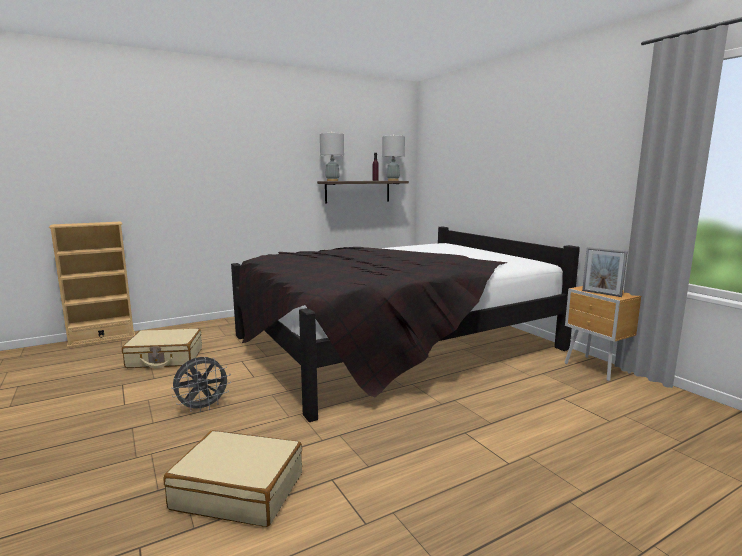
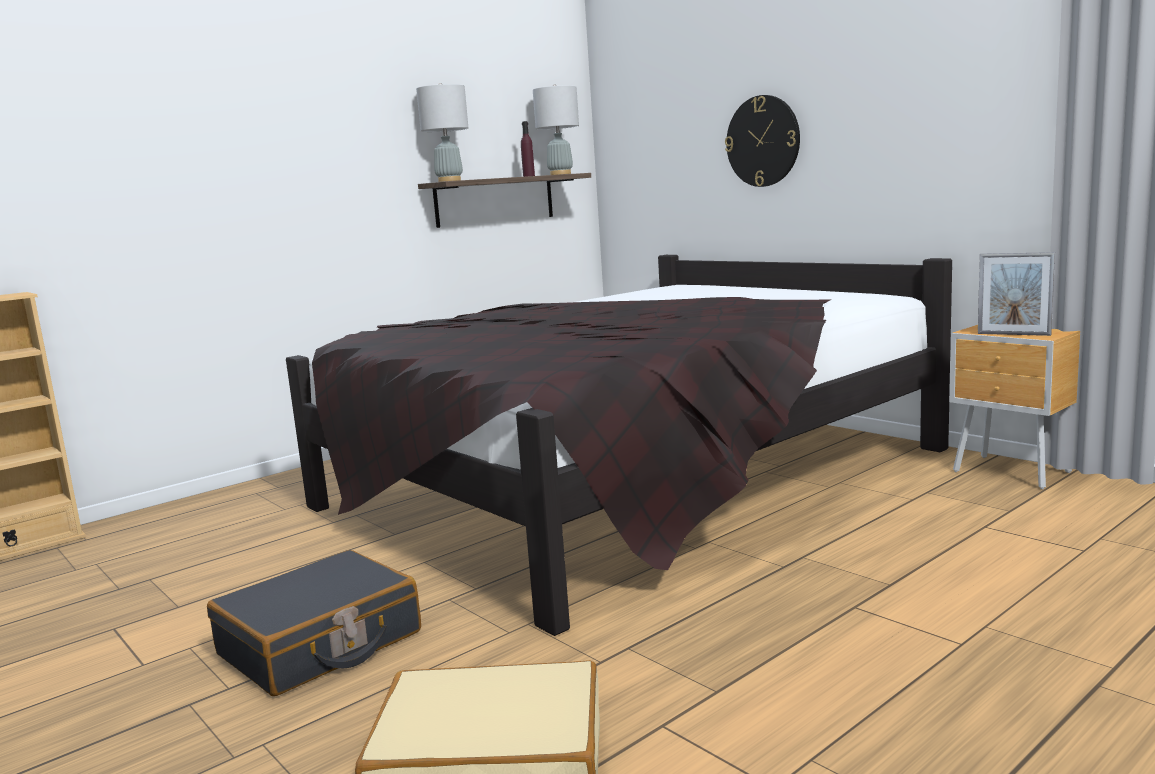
camera: 10 degrees left, 0 degrees up
(165, 358) = (179, 567): beige suitcase -> none
(203, 408) = (320, 644): grey fan -> black suitcase
(493, 172) = (763, 141): none -> wall clock

